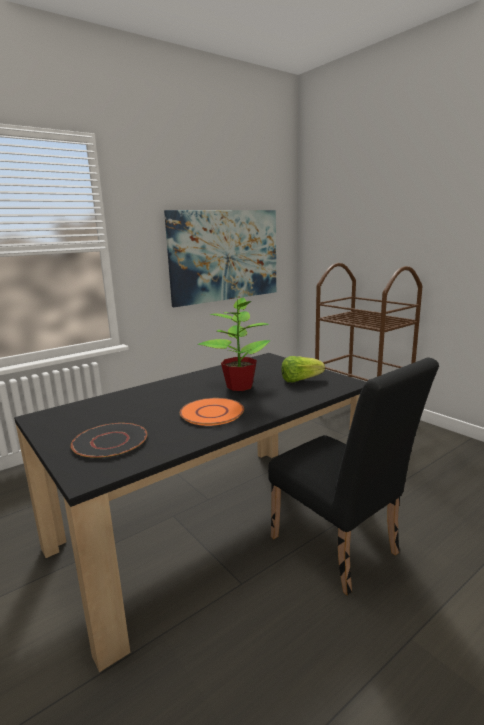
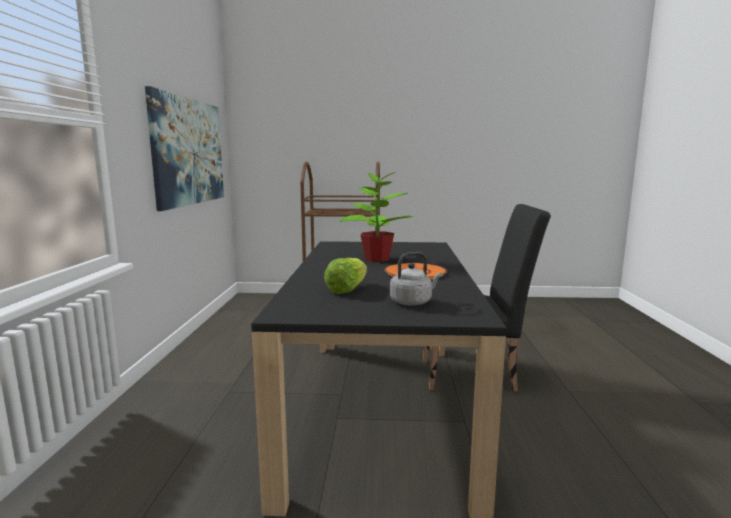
camera: 50 degrees left, 5 degrees down
(110, 441) = (413, 302): black plate -> grey kettle
(300, 380) = (403, 248): lettuce -> lettuce (347, 289)

